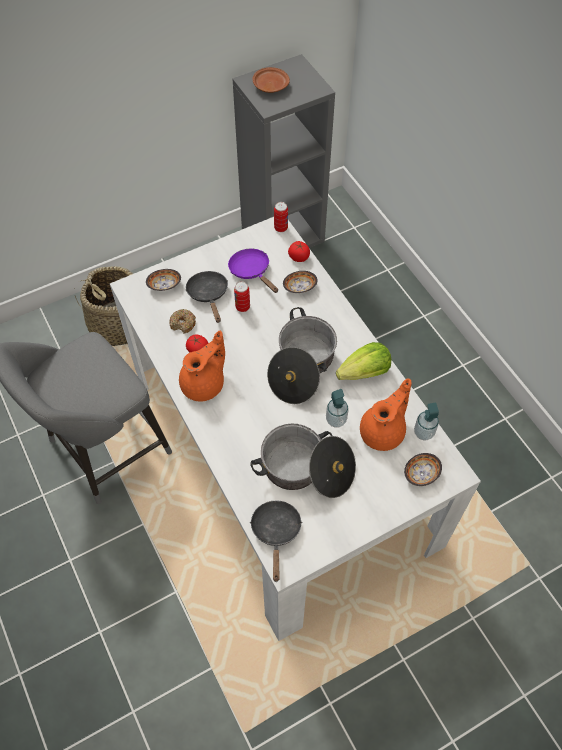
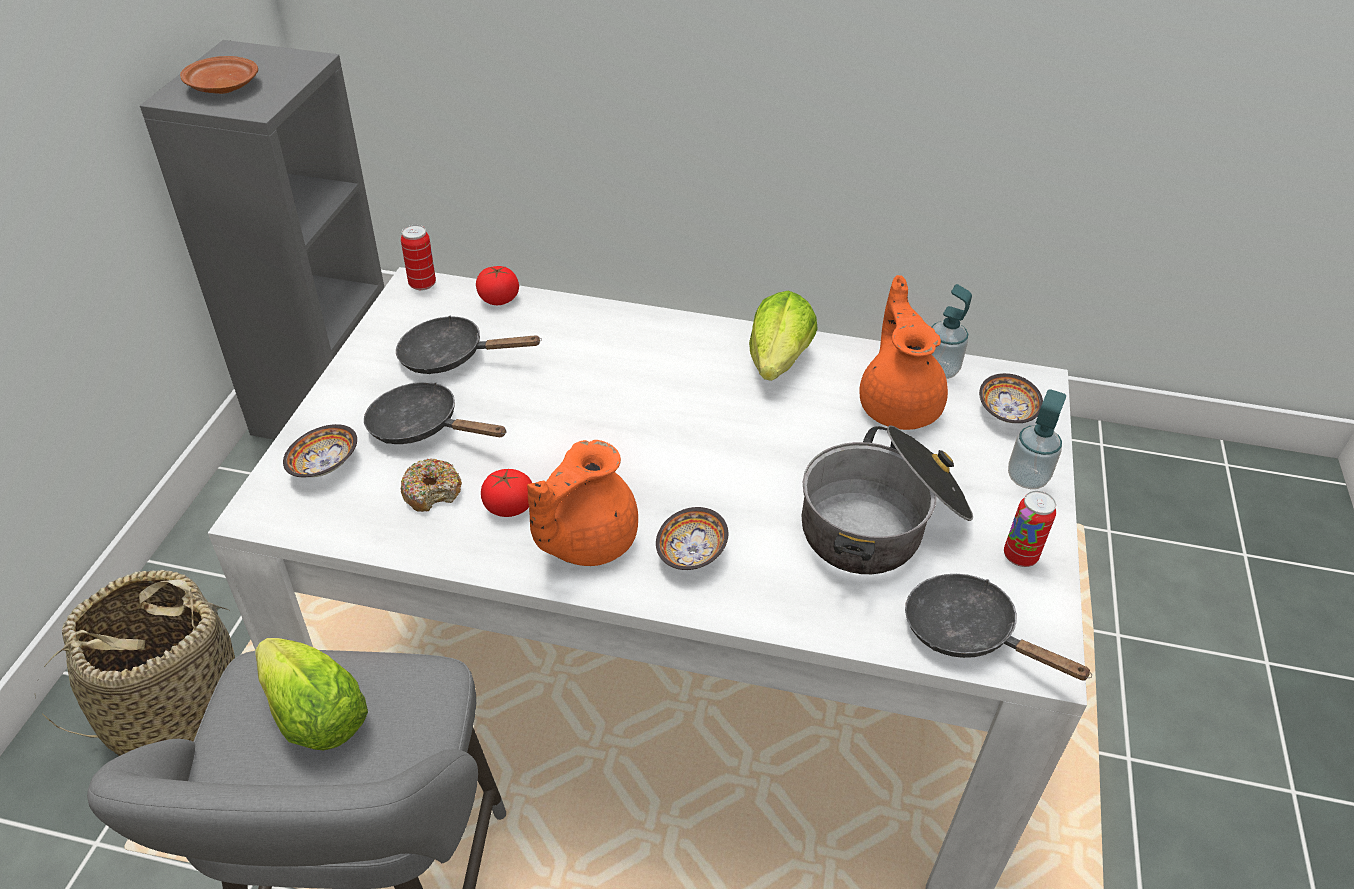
camera: 50 degrees left, 15 degrees down
(87, 372) = (315, 716): none -> lettuce
(204, 384) = (584, 540): orange teapot -> orange teapot turned 135 degrees counterclockwise
(242, 307) = (500, 406): can -> can (1020, 556)
(252, 271) = (451, 357): purple frying pan -> black frying pan
(299, 287) = (551, 330): bowl -> bowl (691, 553)
(301, 367) = (691, 413): cooking pot -> none
(336, 420) = (826, 437): soap dispenser -> soap dispenser (1027, 478)

